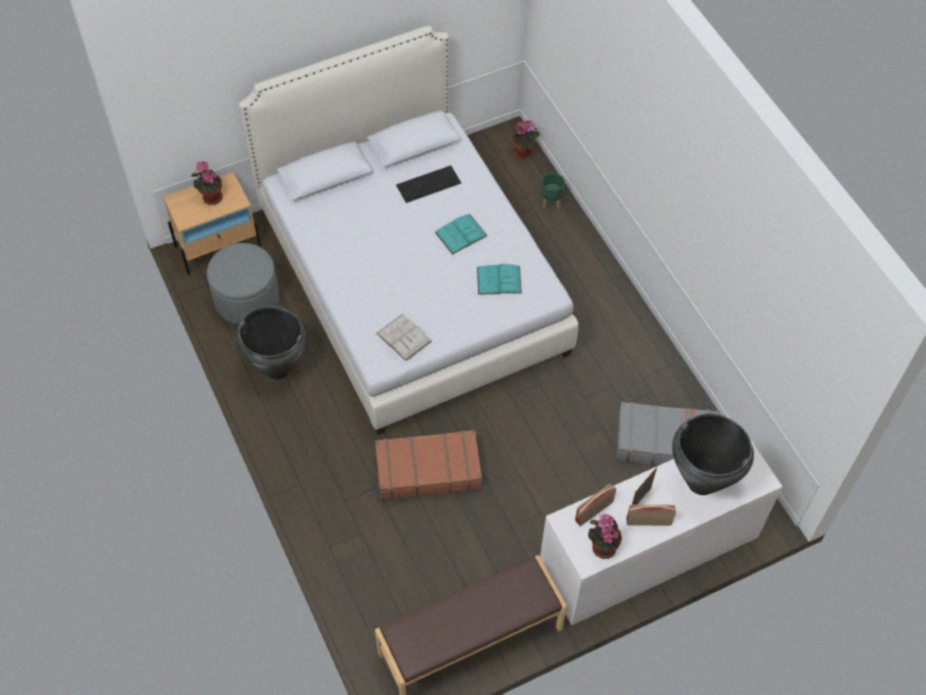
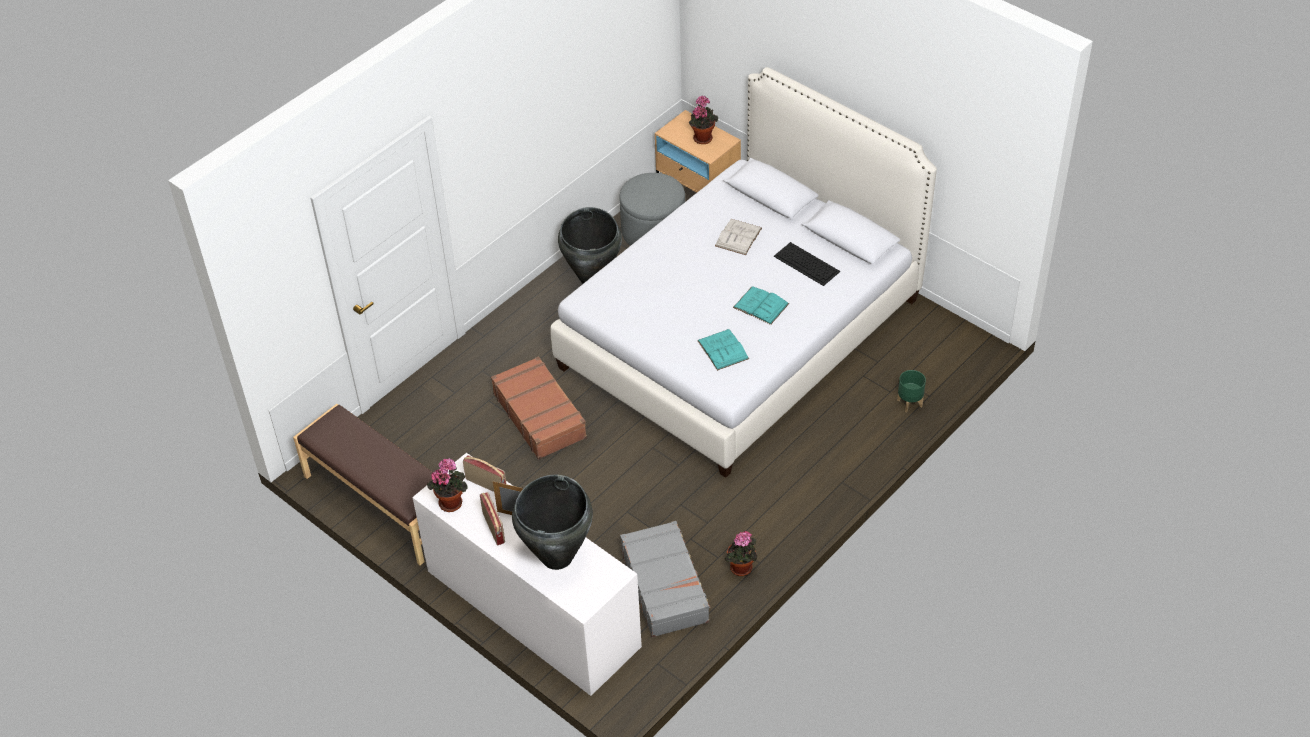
camera: 70 degrees right, 10 degrees down
(404, 337) = (618, 305): white book -> white book (738, 237)
(524, 153) = (959, 362): potted plant -> potted plant (741, 569)

